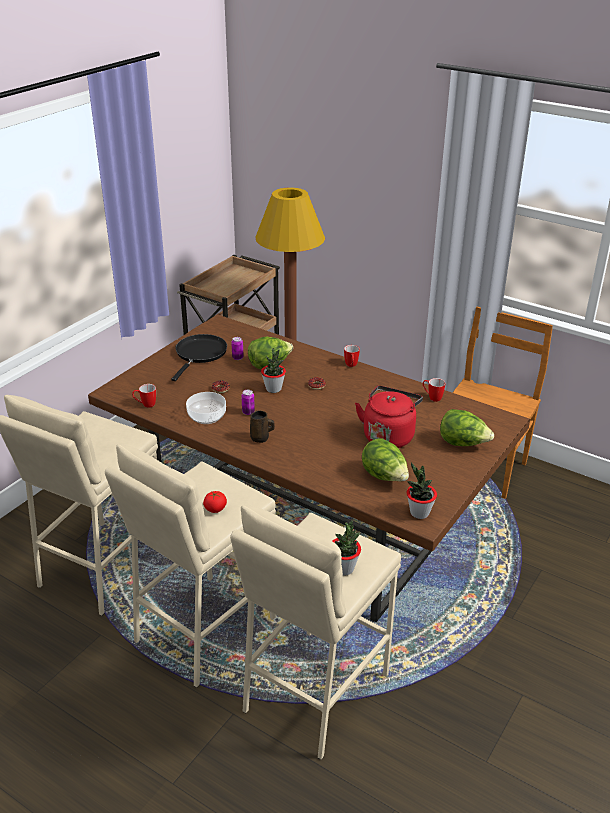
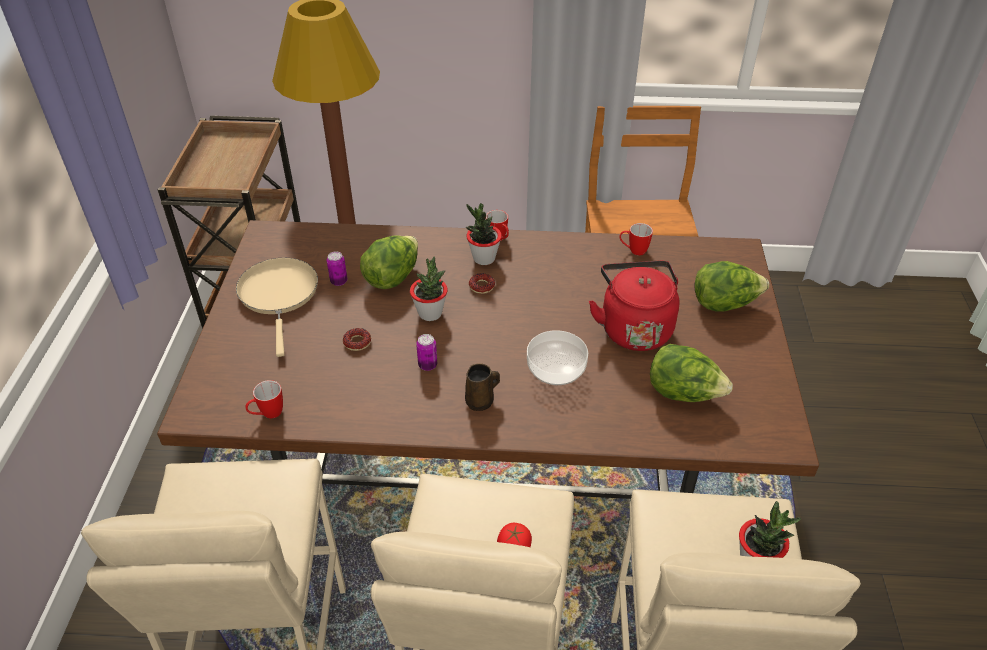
camera: 30 degrees left, 10 degrees up
(200, 354) = (279, 295): black frying pan -> beige frying pan
(206, 416) = (375, 396): bowl -> bowl (555, 369)
(419, 513) = (768, 429): potted plant -> potted plant (484, 258)

